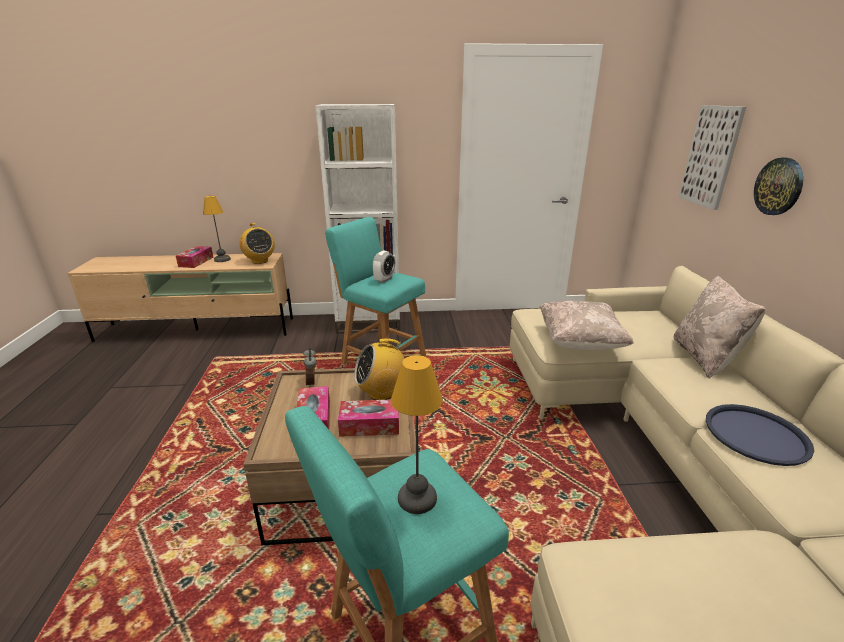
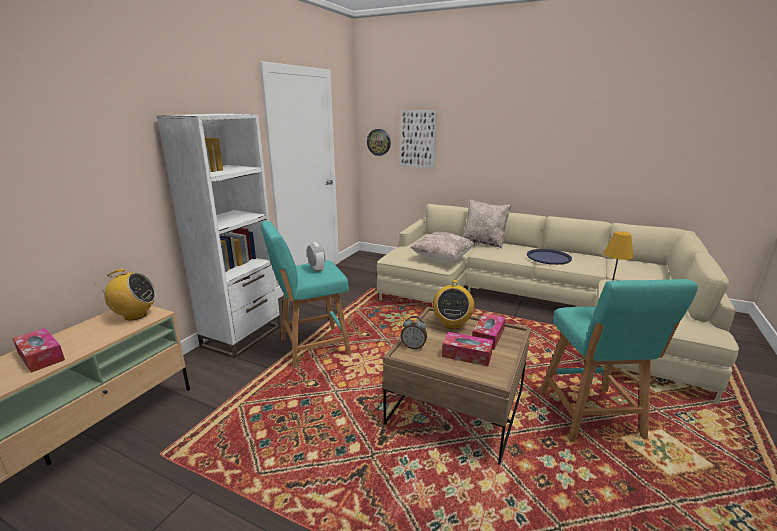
camera: 60 degrees left, 5 degrees down
(222, 259) = (76, 337): table lamp -> none
(779, 186) = (473, 149): wall clock -> wall clock (379, 142)

